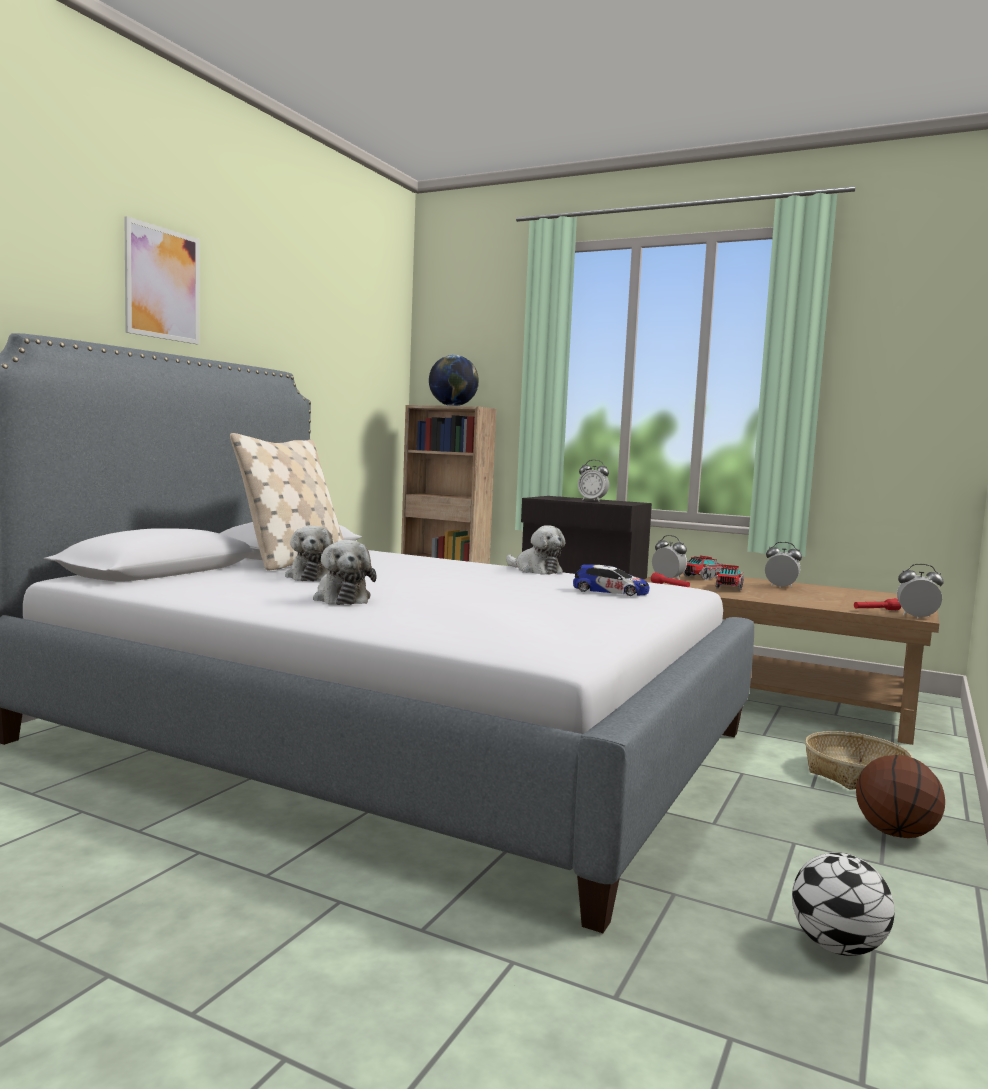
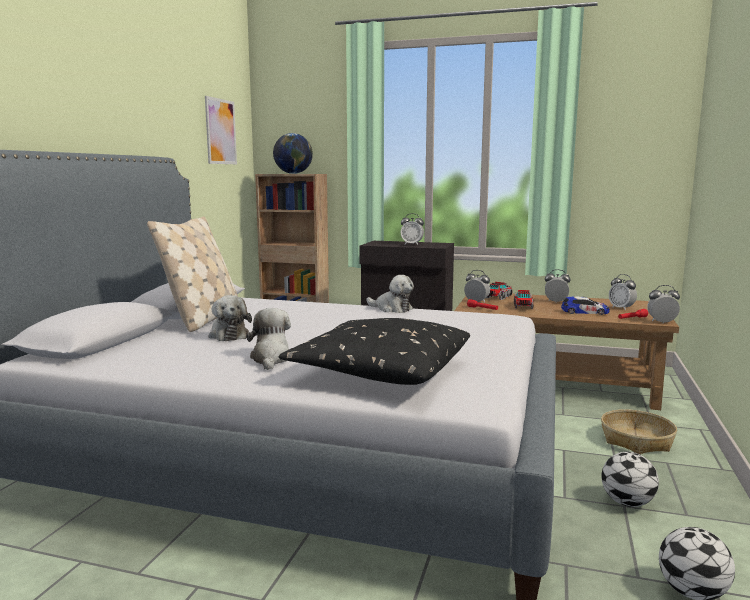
camera: 10 degrees left, 5 degrees up
(162, 284) = (64, 91): picture -> picture (220, 131)
(341, 598) = (271, 359): plush toy -> plush toy turned 150 degrees counterclockwise
(462, 616) = (379, 370): none -> black pillow
(610, 591) = (462, 327): toy car -> toy car (585, 312)
(801, 840) = (627, 503): none -> football
(870, 600) = (621, 308): none -> alarm clock
(896, 834) = (684, 488): basketball -> none

